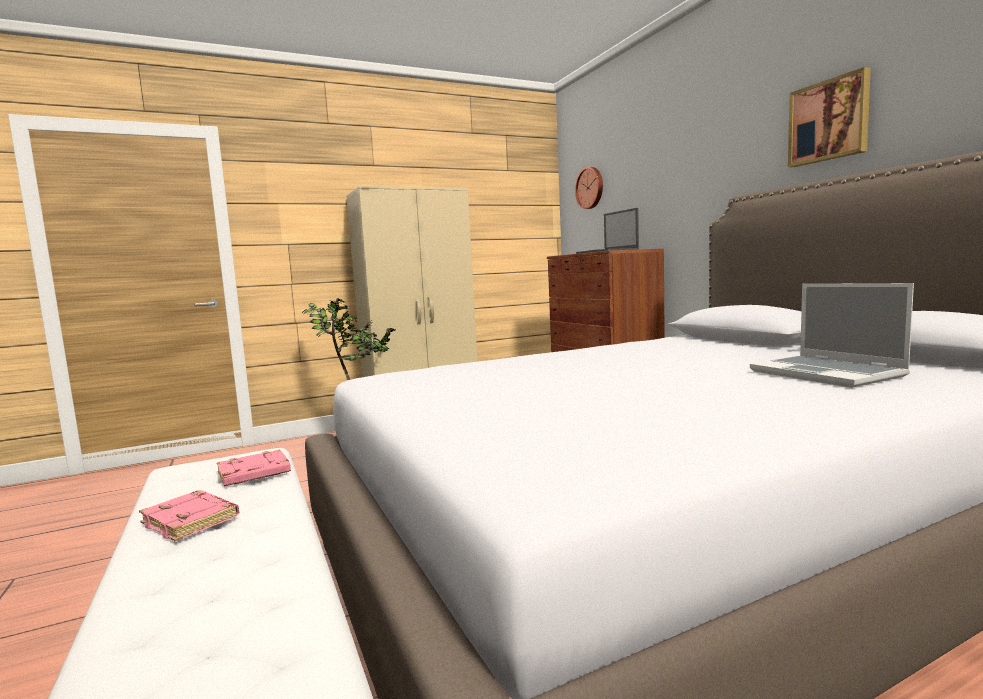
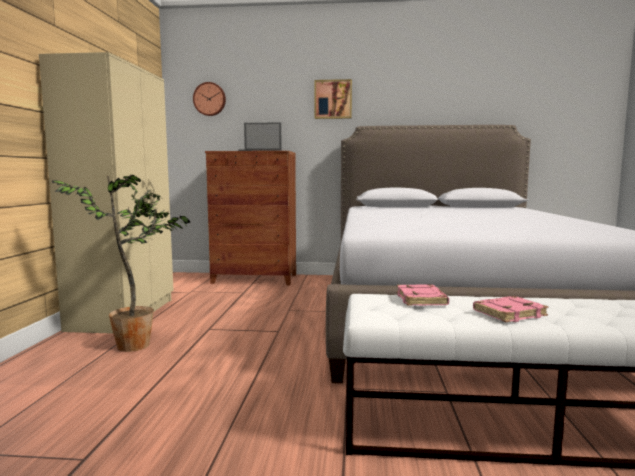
camera: 60 degrees left, 0 degrees up
(828, 374) = (498, 211): laptop -> none
(829, 121) = (406, 96): picture -> picture (333, 99)

